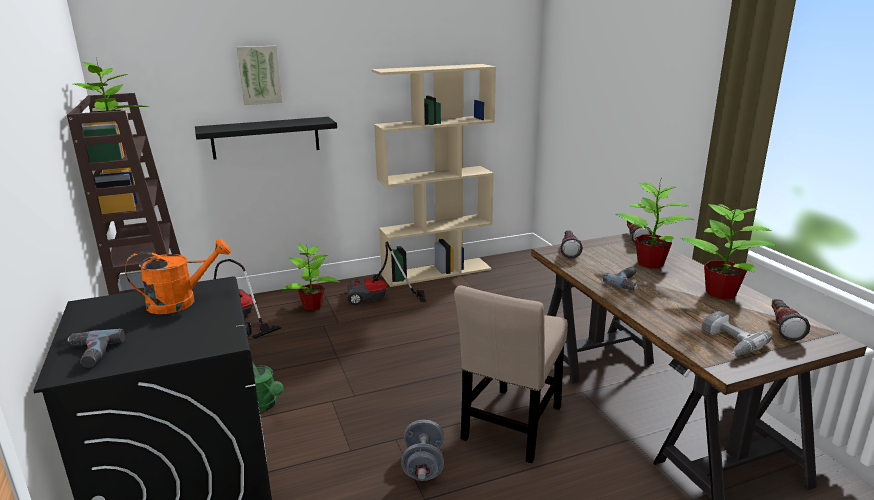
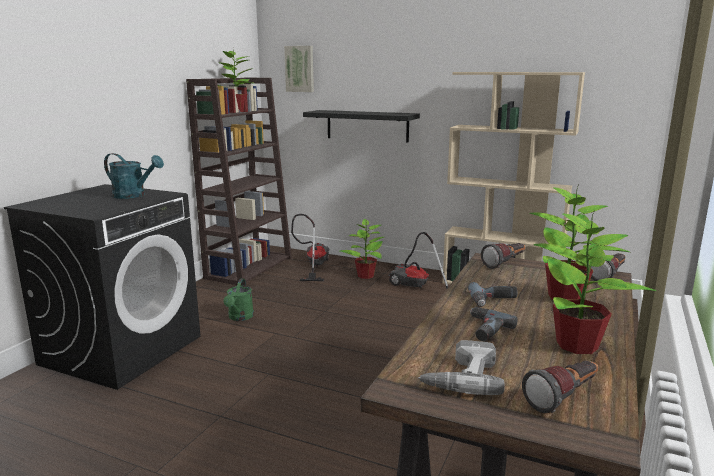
camera: 45 degrees right, 5 degrees down
(89, 354) = (50, 202): power drill -> power drill (483, 329)
(181, 302) = (134, 195): orange watering can -> turquoise watering can
(259, 75) = (368, 72): picture -> picture (300, 69)
(423, 466) = (255, 398): grey dumbbell -> none
(511, 427) = (355, 411): beige chair -> none

